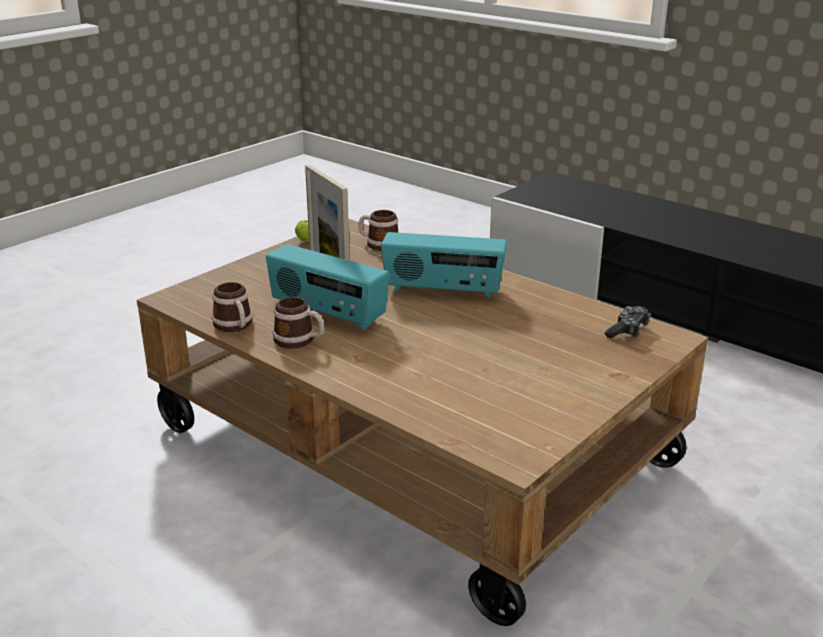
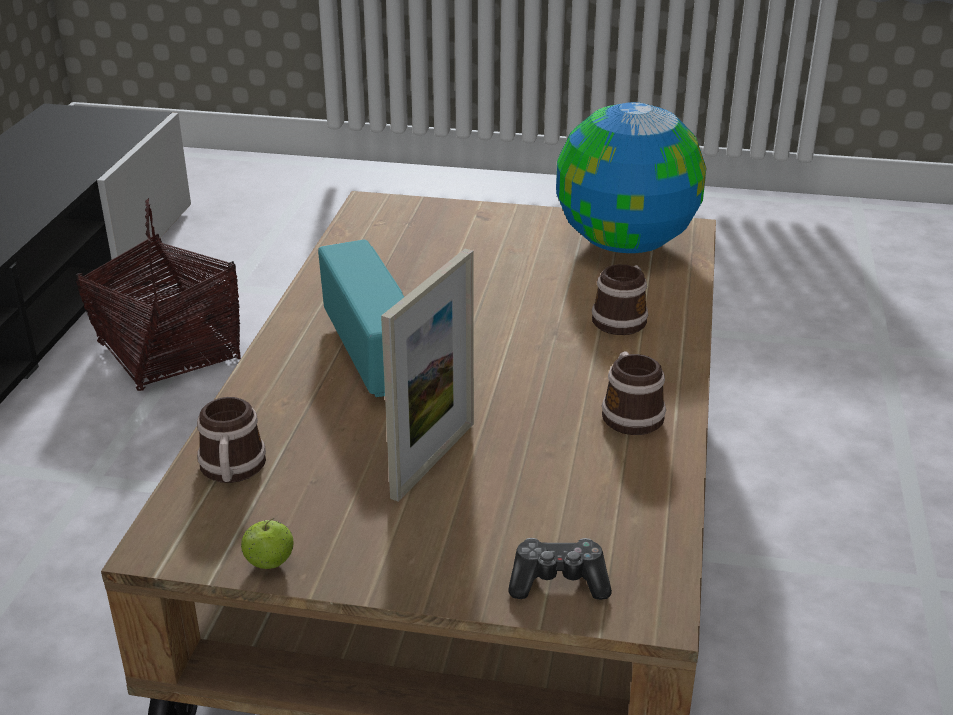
camera: 120 degrees left, 5 degrees up
(235, 326) = (657, 485): mug -> mug (622, 318)
(327, 313) = (534, 421): radio -> none
(513, 418) = (624, 244): none -> globe
(628, 330) = (377, 226): game controller -> game controller (558, 581)
(712, 387) = (169, 353): none -> basket

